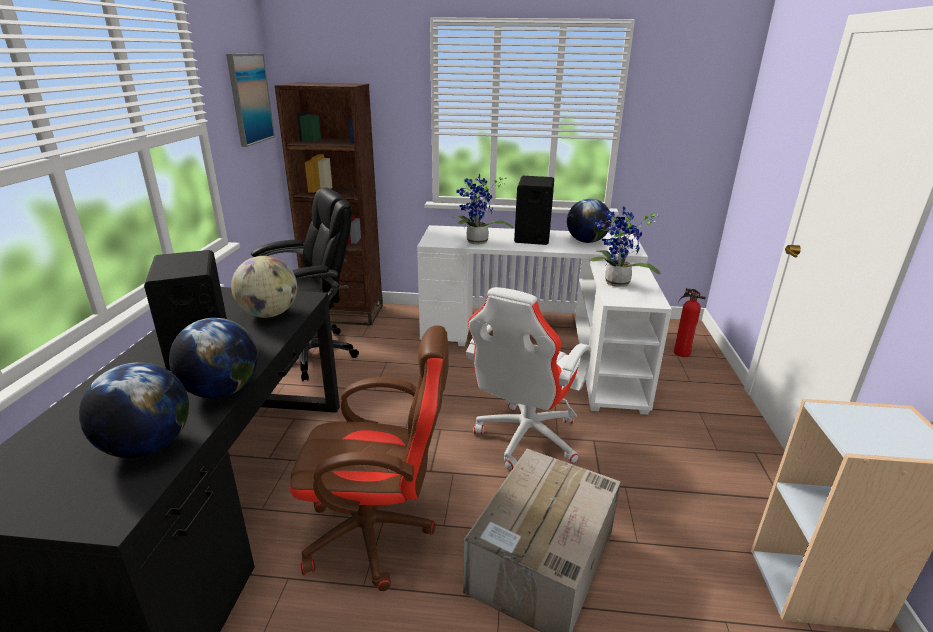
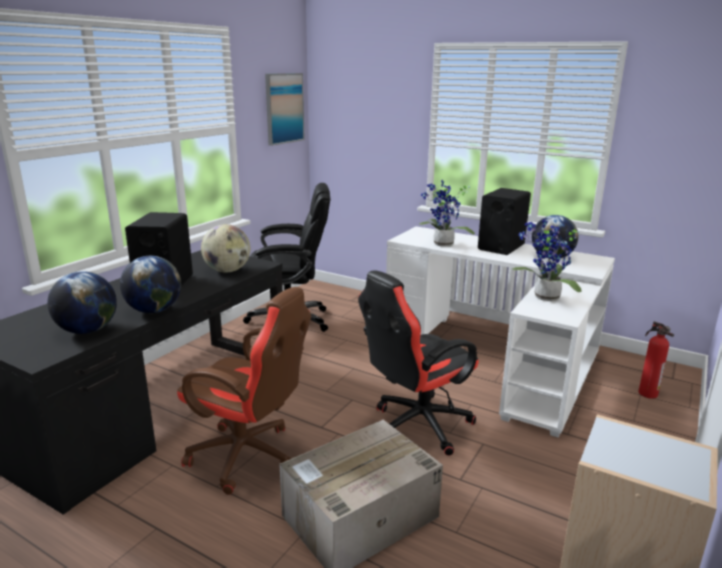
camera: 25 degrees right, 5 degrees down
(345, 313) = (340, 296): brown bookcase -> none
(523, 442) = (415, 427): white office chair -> black office chair

